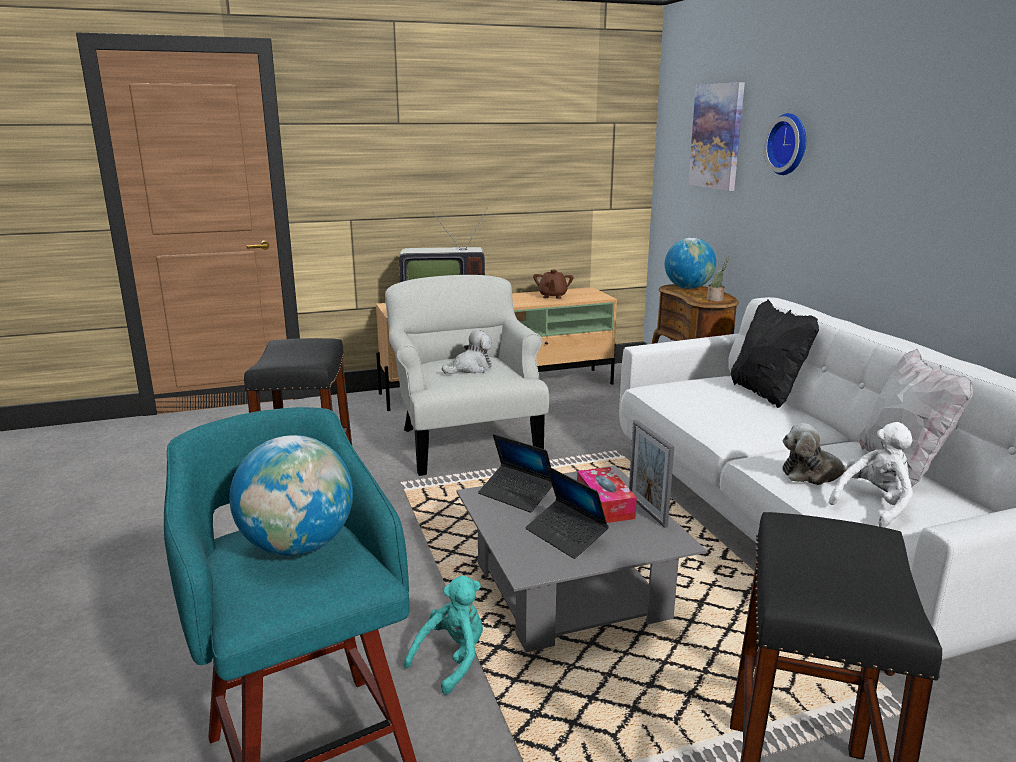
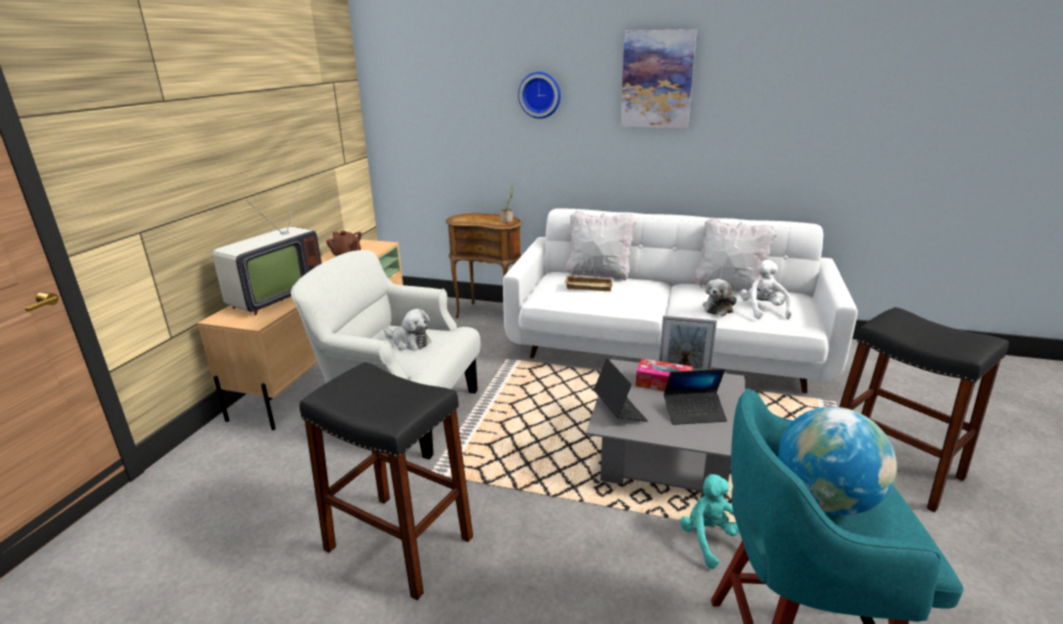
camera: 55 degrees left, 5 degrees up
(470, 369) = (409, 342): plush toy -> plush toy turned 120 degrees clockwise
(516, 495) = (619, 410): laptop -> laptop turned 90 degrees counterclockwise
(688, 288) = (468, 217): globe -> none
(717, 136) = (451, 91): picture -> picture (657, 79)
(720, 395) = (589, 286): none -> beige tray
(766, 394) = (598, 275): black pillow -> white pillow

